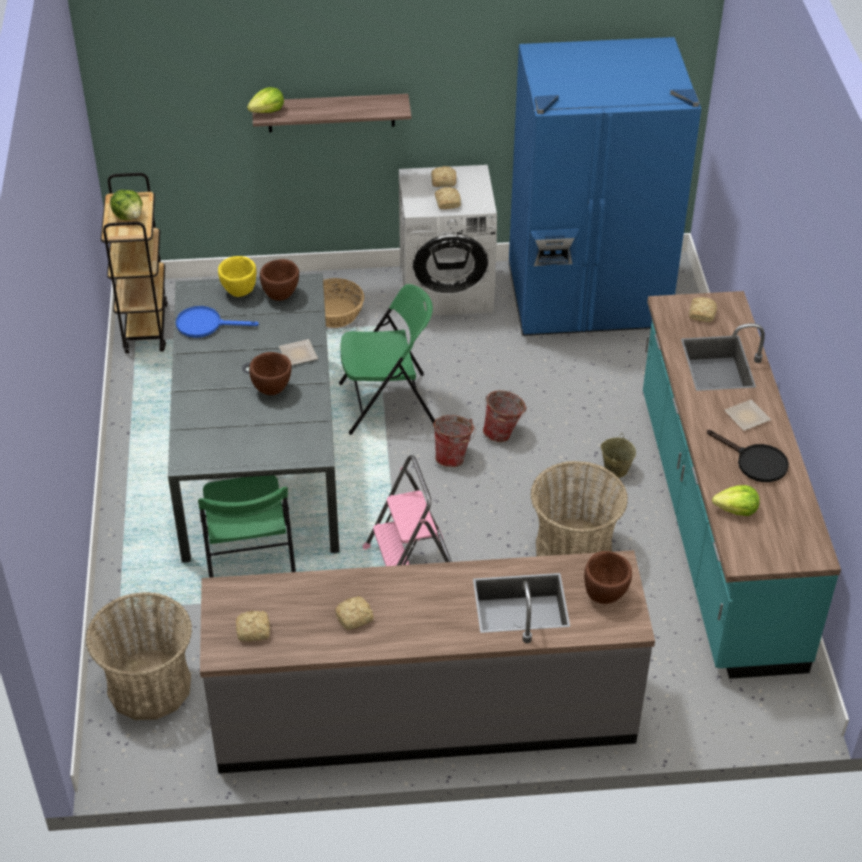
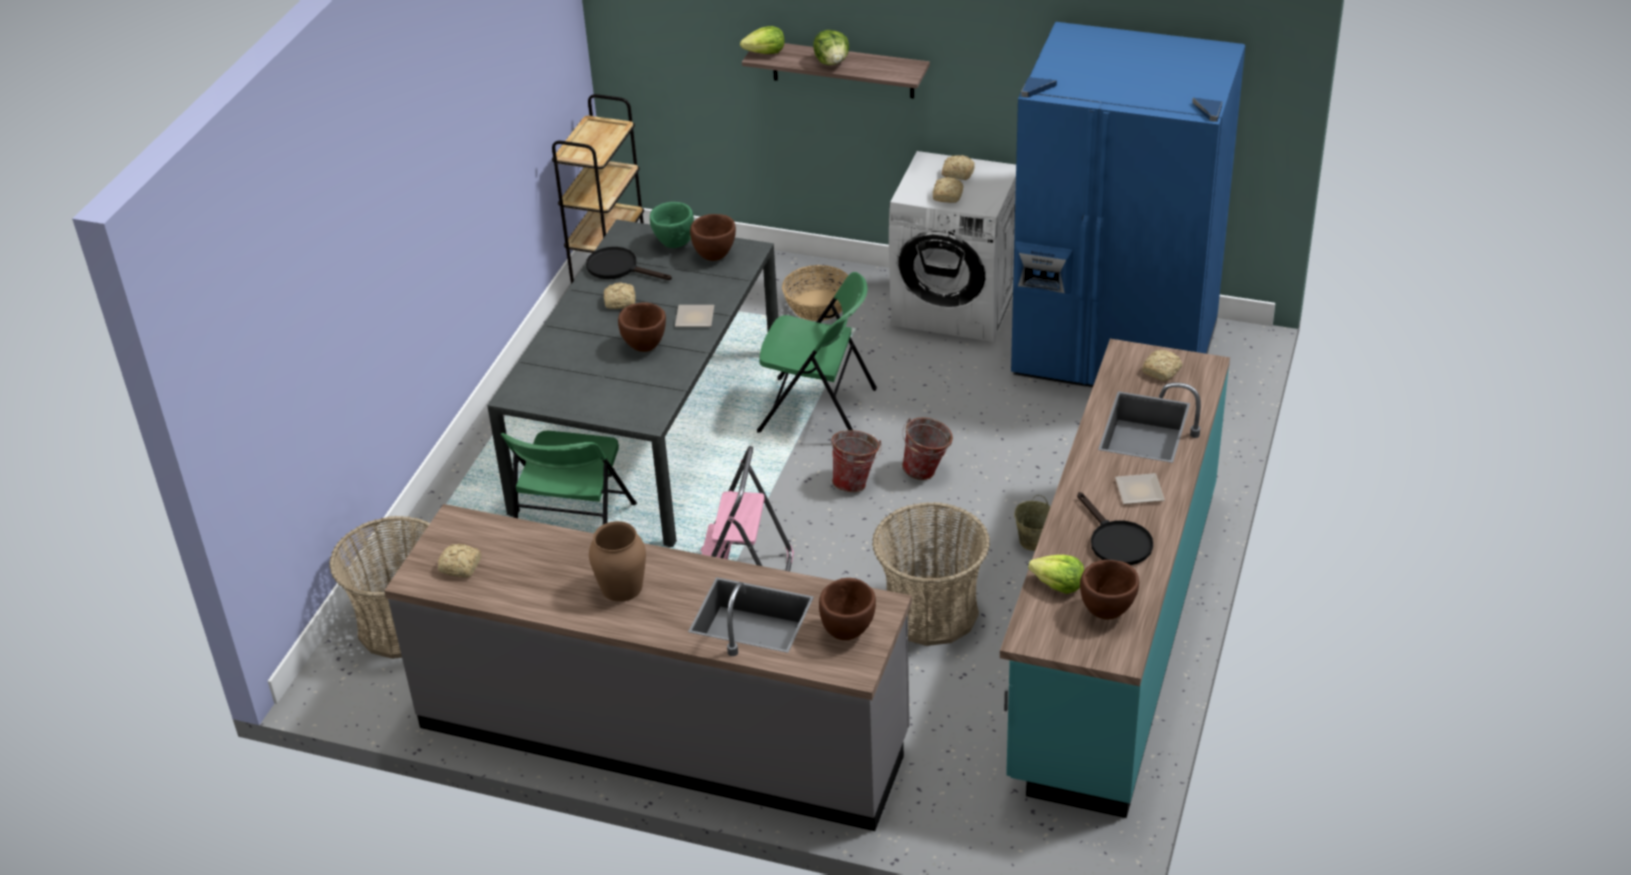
camera: 25 degrees right, 5 degrees down
(129, 216) = (594, 141): lettuce -> lettuce (832, 62)
(205, 324) = (619, 268): blue frying pan -> black frying pan
(239, 292) = (674, 244): yellow bowl -> green bowl
(355, 617) = (569, 582): bread -> bread (621, 302)
(401, 609) = (621, 586): none -> brown vase
(785, 522) = (1107, 611): none -> brown bowl

